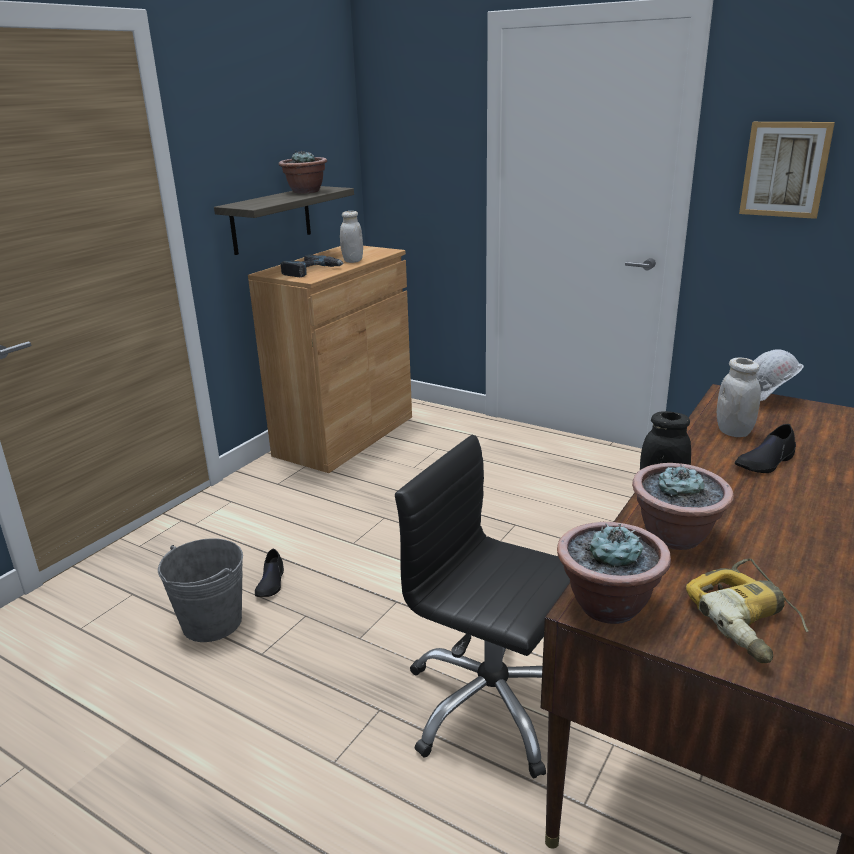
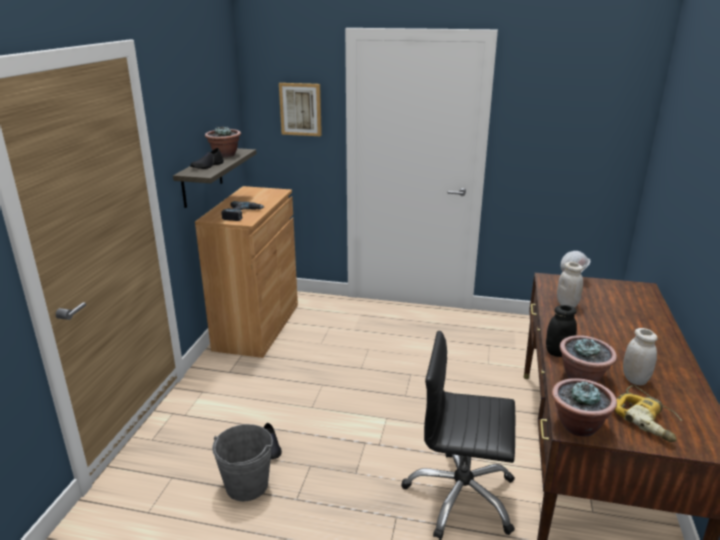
camera: 20 degrees left, 0 degrees up
(352, 261) = (263, 202): white jar -> white jar (635, 379)
(765, 462) = (595, 322): black shoe -> black shoe (207, 166)
(785, 169) = (544, 134): picture -> picture (301, 109)

